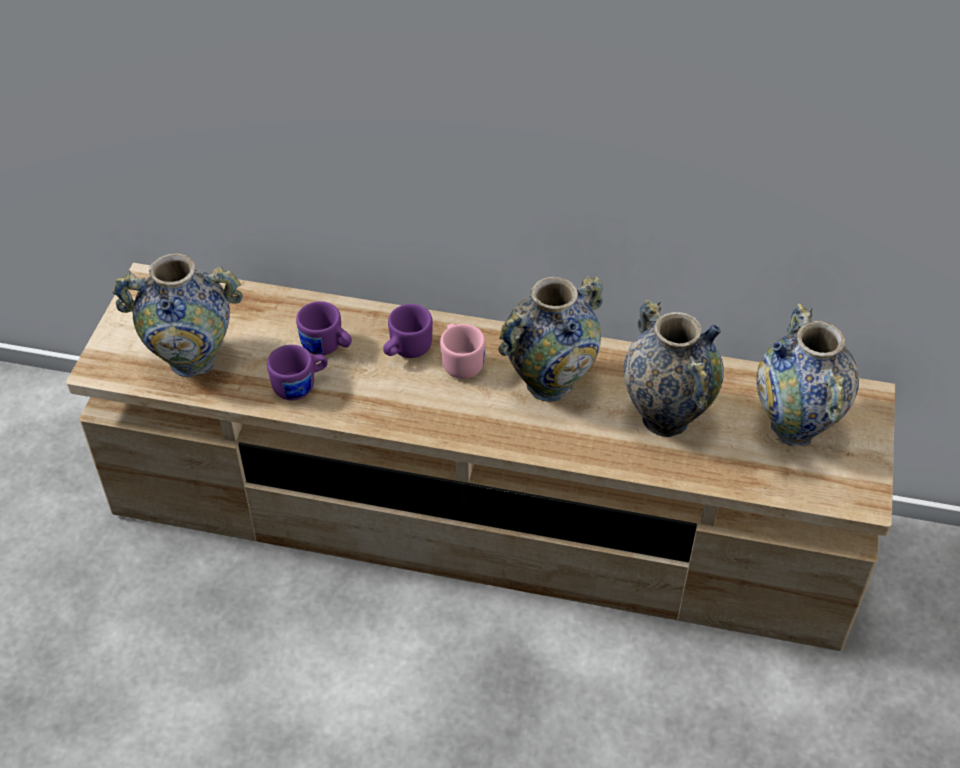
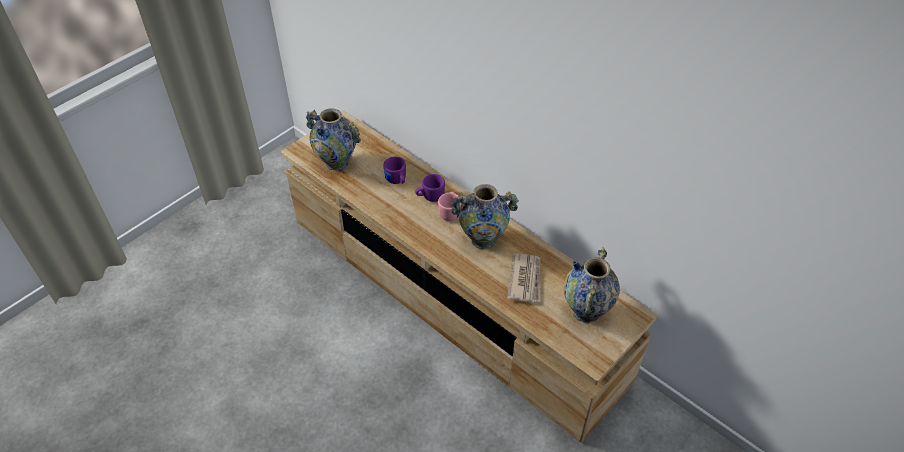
camera: 30 degrees right, 0 degrees up
(301, 386) = (373, 193): purple mug -> none
(665, 418) = (525, 279): vase -> newspaper

